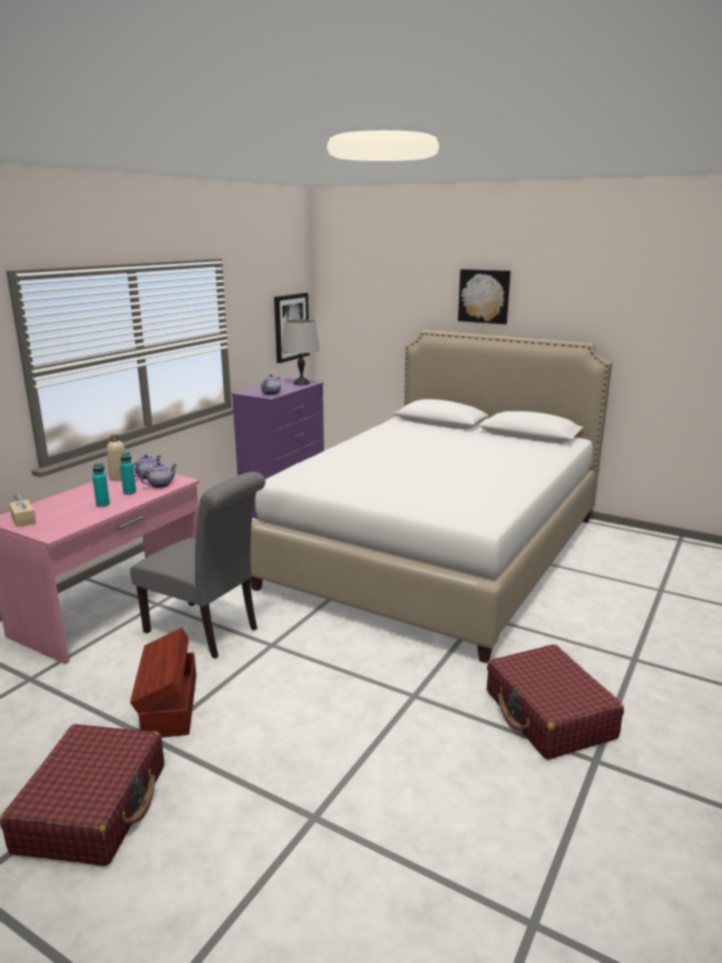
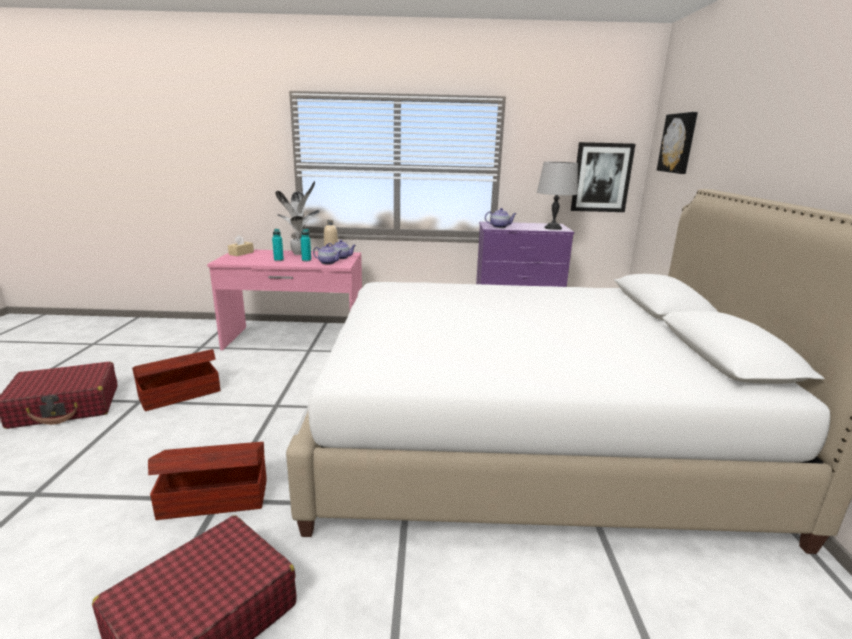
camera: 60 degrees right, 0 degrees up
(90, 491) = (300, 254): none -> potted plant
(207, 631) = (281, 377): grey chair -> none
(408, 698) = (213, 497): none -> brown storage box
(484, 296) = (783, 139): picture -> picture (678, 143)

